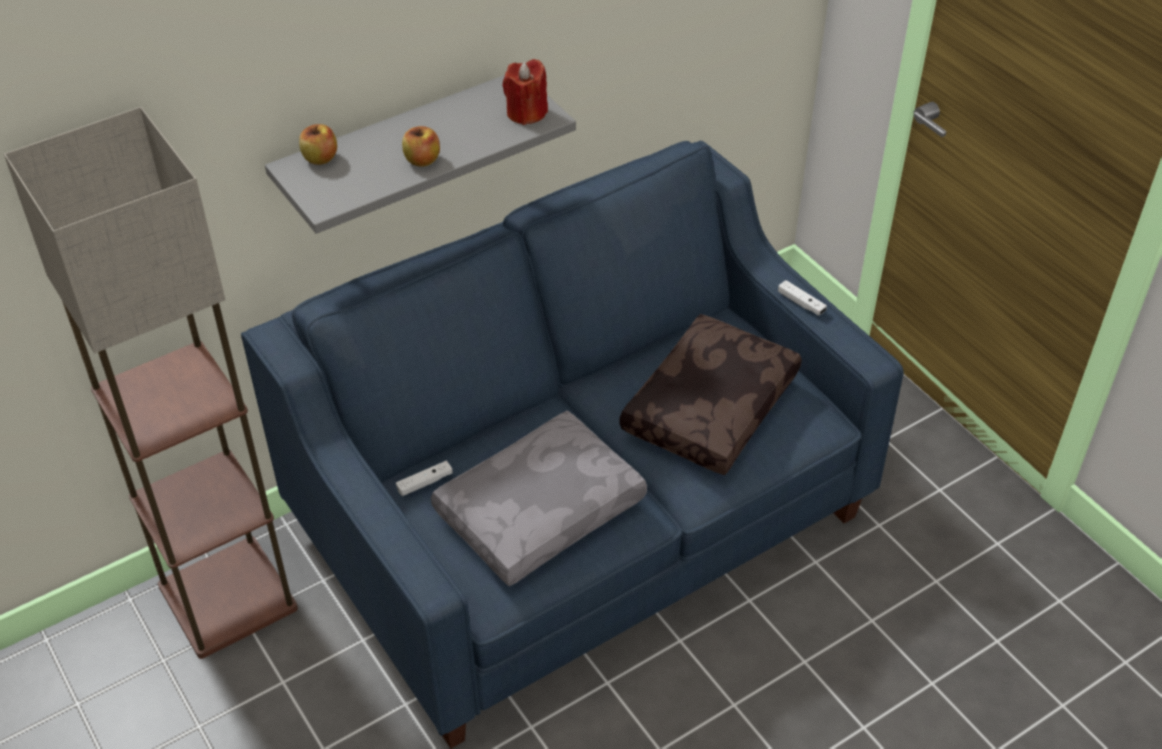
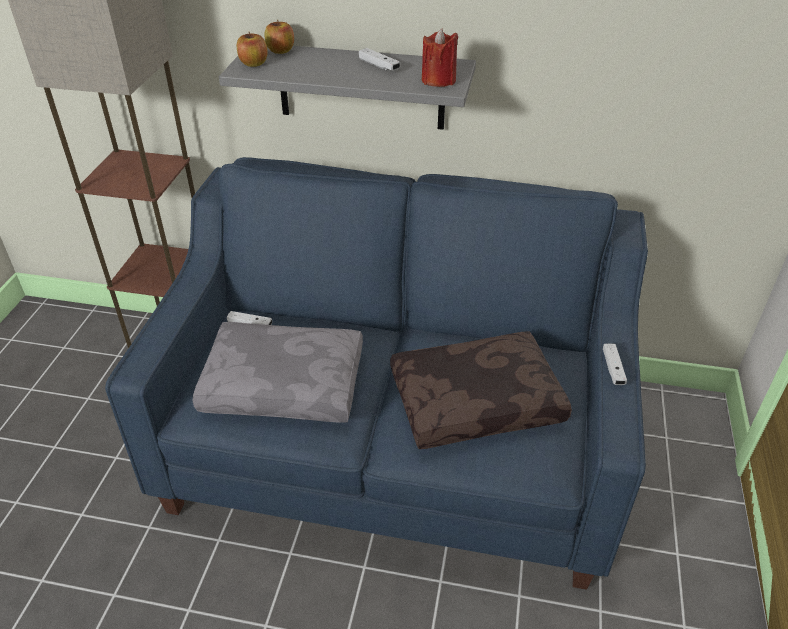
camera: 45 degrees right, 5 degrees down
(422, 160) = (331, 75): apple -> apple (254, 63)
(447, 125) = (379, 66): none -> white game controller

